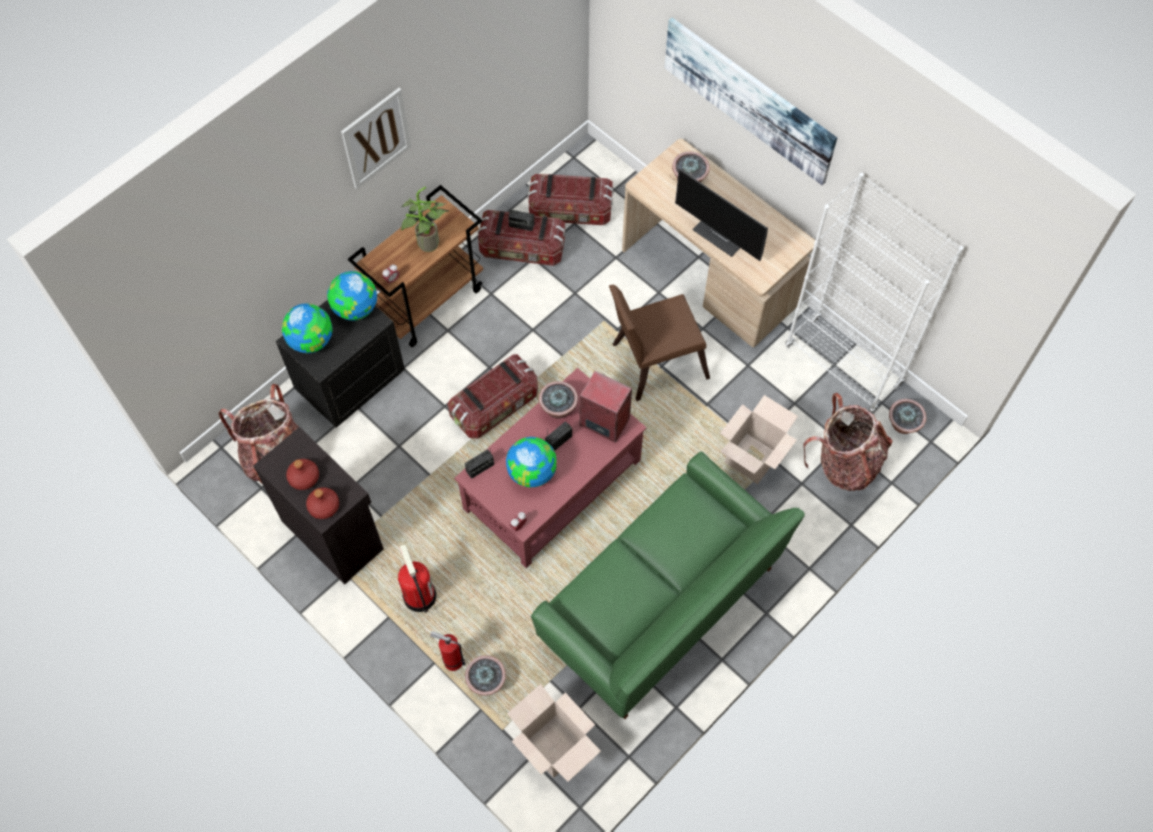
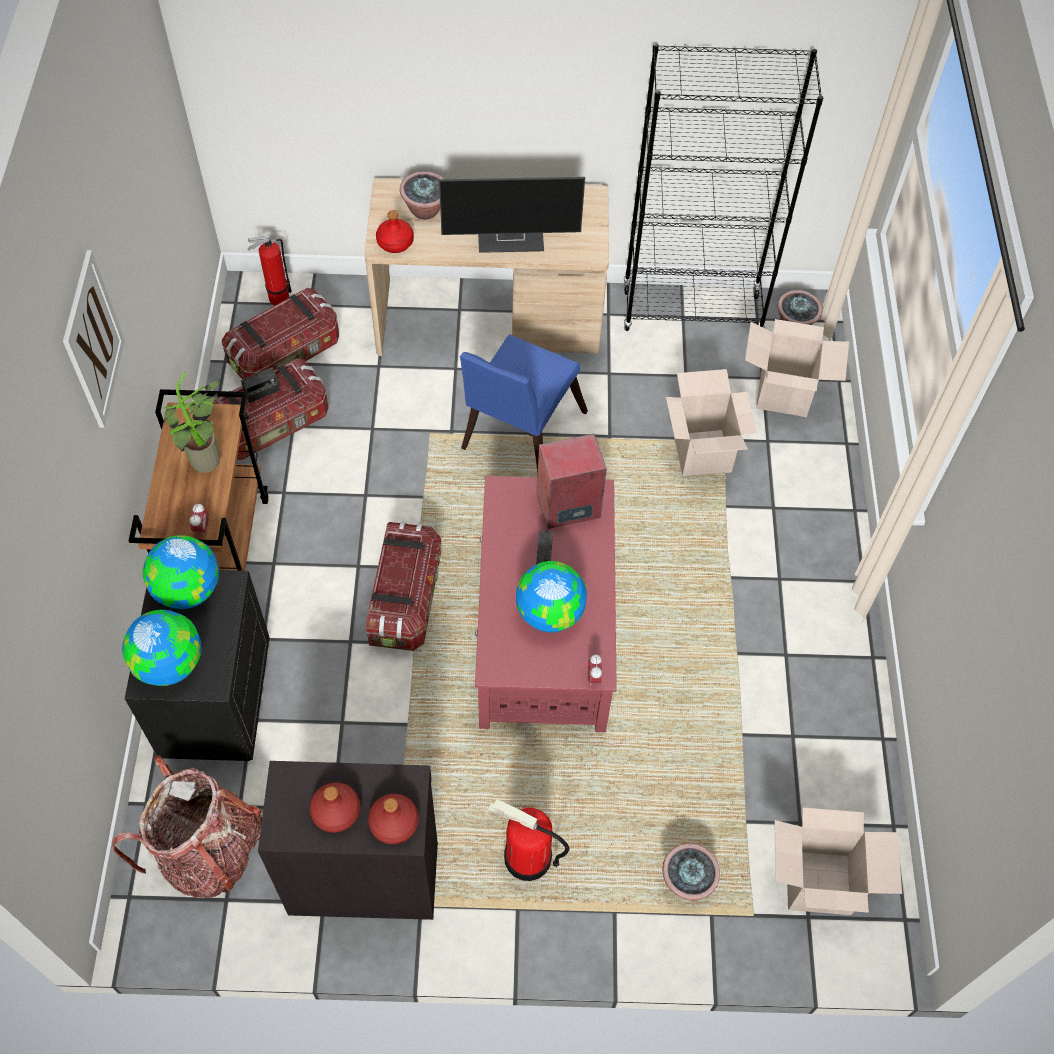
camera: 45 degrees left, 5 degrees down
(451, 661) = (630, 894): fire extinguisher -> fire extinguisher (276, 299)
(480, 468) = (492, 653): radio -> none
(558, 408) = (509, 529): potted plant -> none
(650, 188) = (395, 243): none -> red bottle
(653, 362) = (518, 435): brown chair -> blue chair
(659, 606) = (767, 657): green sofa -> none
(748, 99) = (462, 55): picture -> none
(843, 366) = (692, 312): white bookcase -> black bookcase
(844, 463) = (783, 394): backpack -> cardboard box

